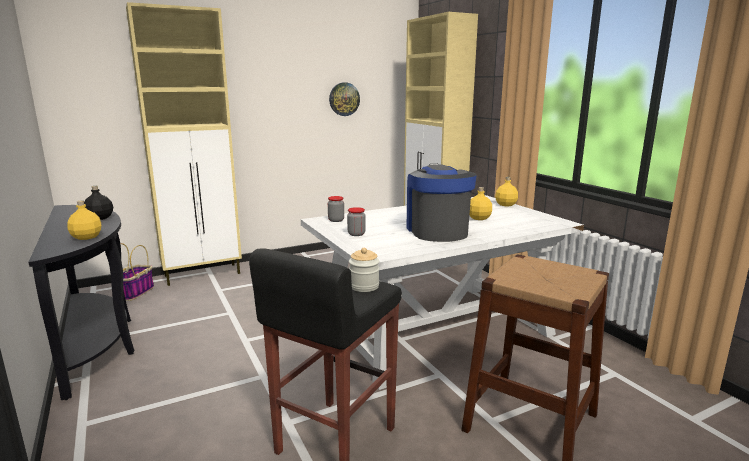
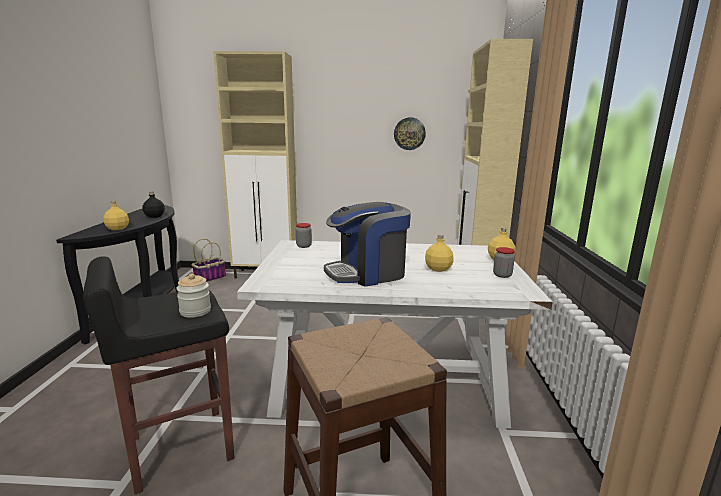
camera: 30 degrees right, 0 degrees up
(356, 234) = (292, 262): jar -> jar (502, 275)
(437, 231) = (367, 273): coffee machine -> coffee machine turned 135 degrees counterclockwise

